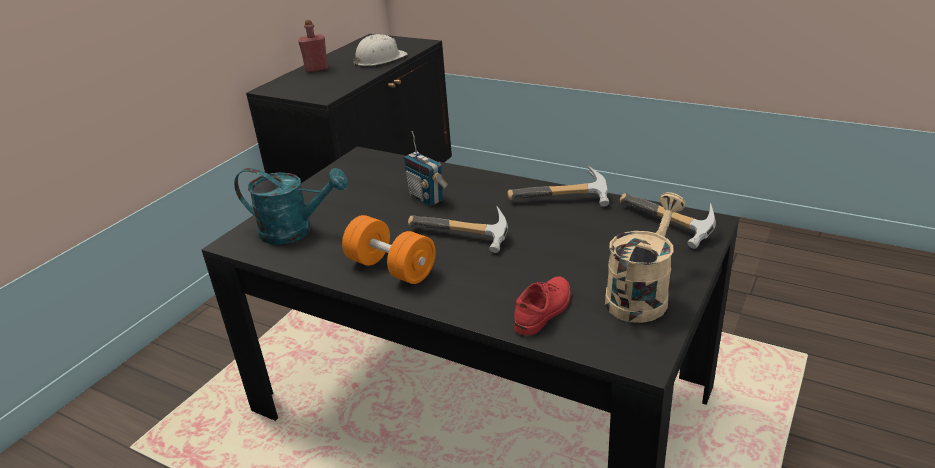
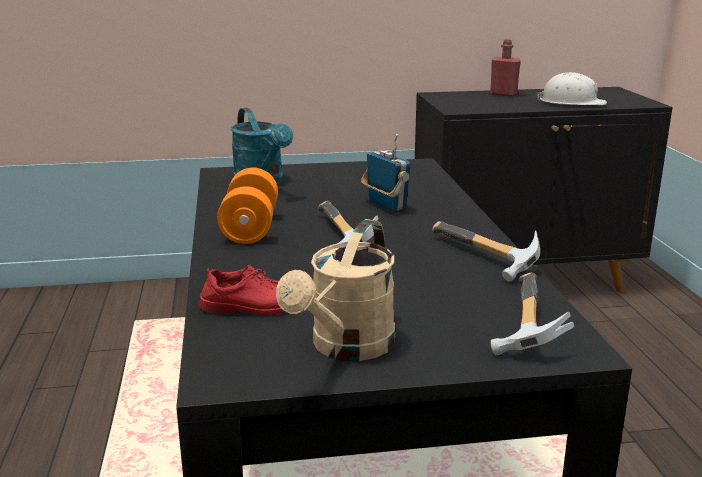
camera: 50 degrees right, 10 degrees down
(426, 198) = (386, 205): radio -> radio turned 135 degrees clockwise
(641, 295) = (346, 348): beige watering can -> beige watering can turned 120 degrees clockwise

